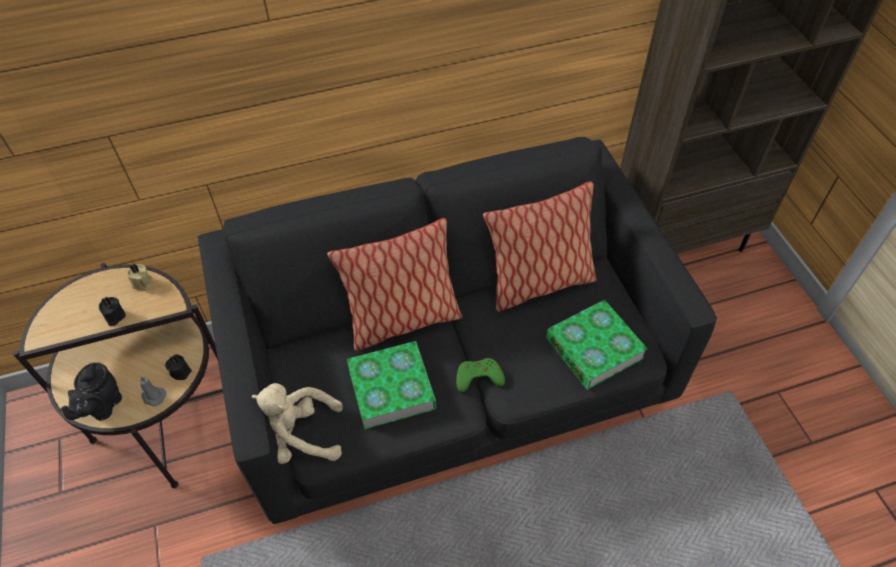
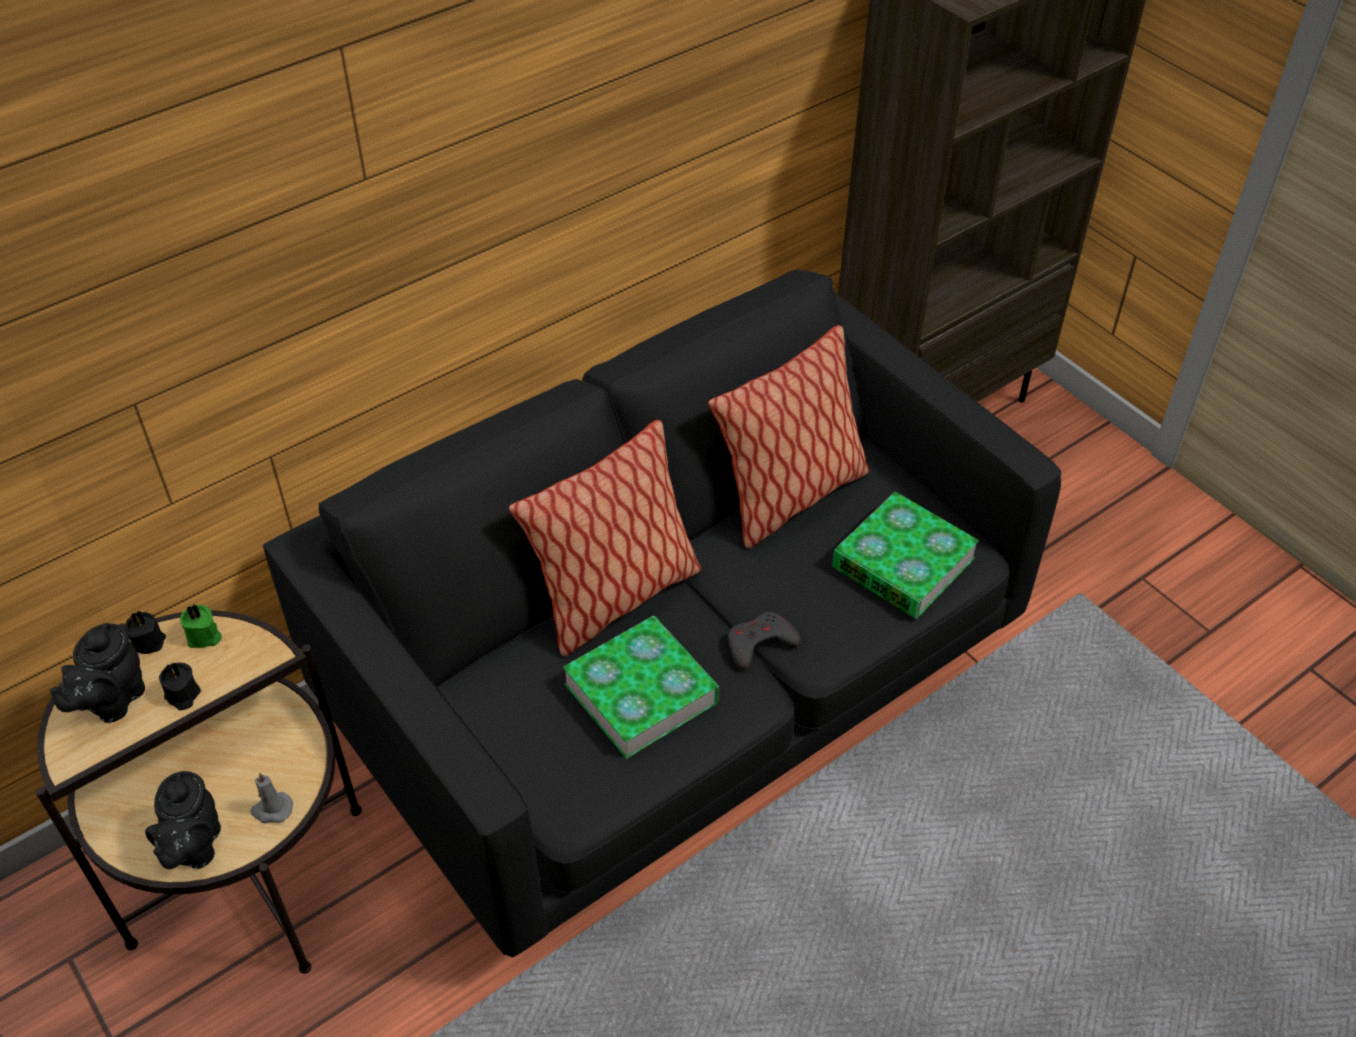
camera: 20 degrees left, 5 degrees down
(77, 309) = (112, 701): none -> black teapot
(142, 283) = (204, 637): beige candle -> green candle
(181, 371) = (298, 761): black candle -> black candle (147, 640)
(300, 436) = (535, 796): beige plush toy -> none
(478, 377) = (760, 644): green game controller -> grey game controller

